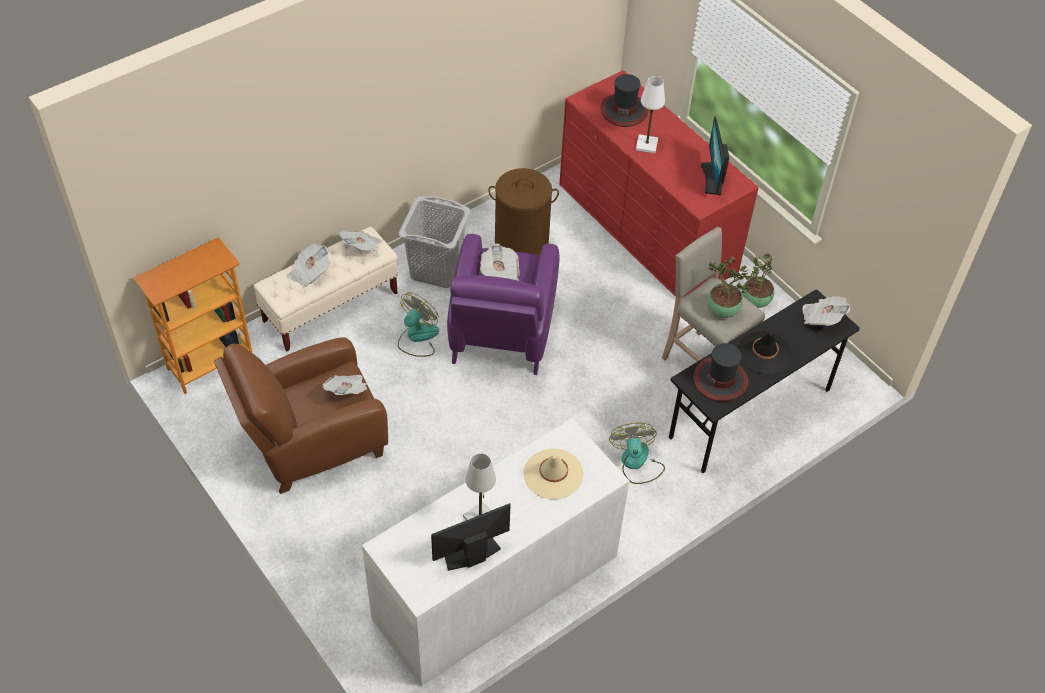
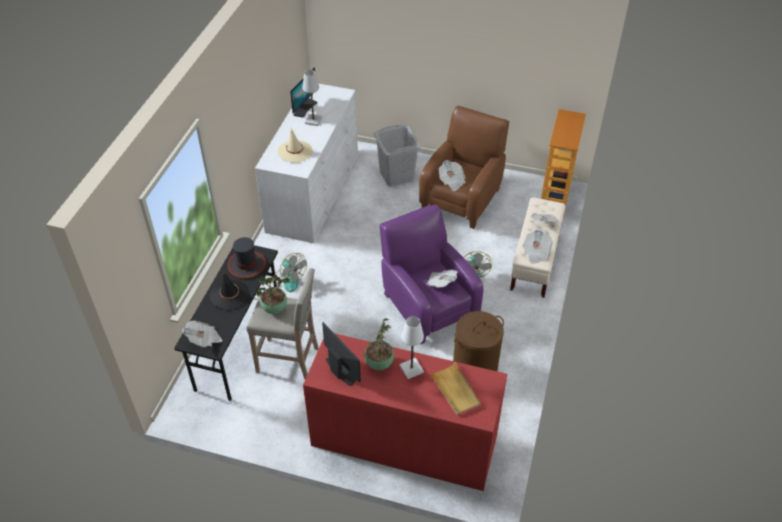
camera: 145 degrees right, 5 degrees down
(435, 269) = (506, 318): grey laundry basket -> grey laundry basket (397, 175)
(624, 110) = (455, 390): hat -> beige tray
(755, 302) = (283, 427): potted plant -> potted plant (379, 363)

